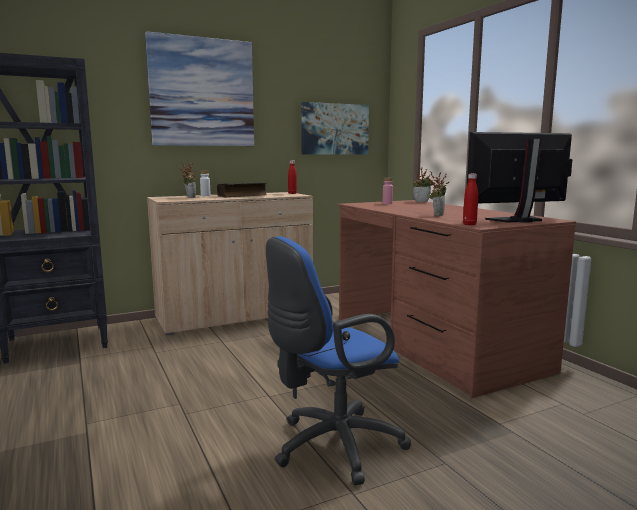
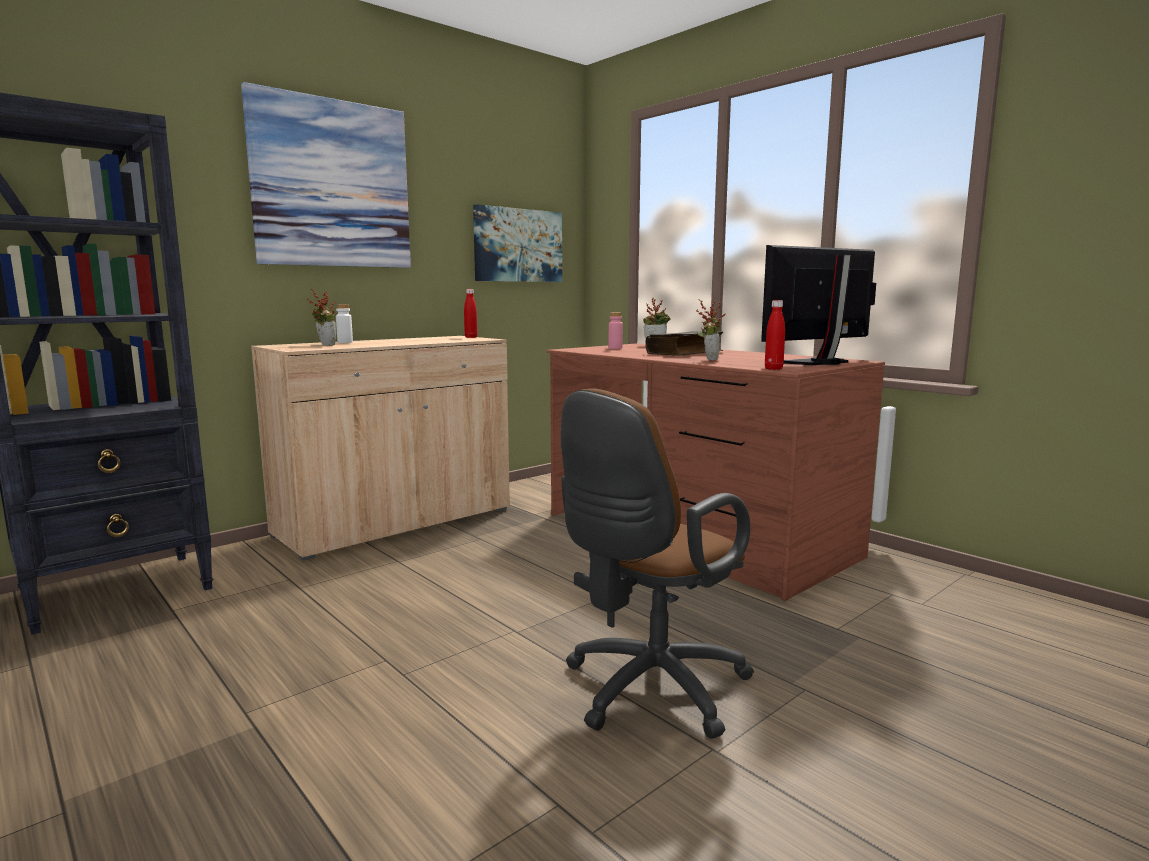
camera: 15 degrees left, 0 degrees up
(242, 196) = (404, 341): book -> book (685, 353)
(332, 447) = (648, 691): blue office chair -> brown office chair

